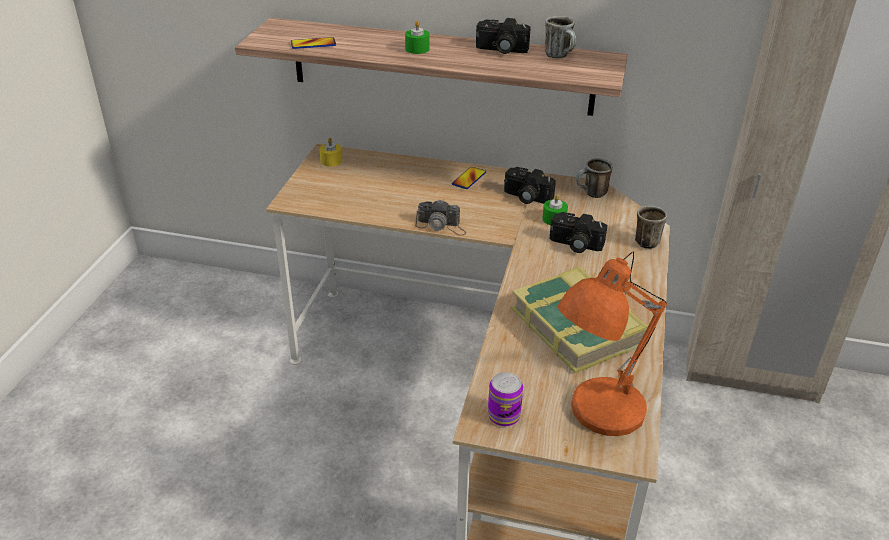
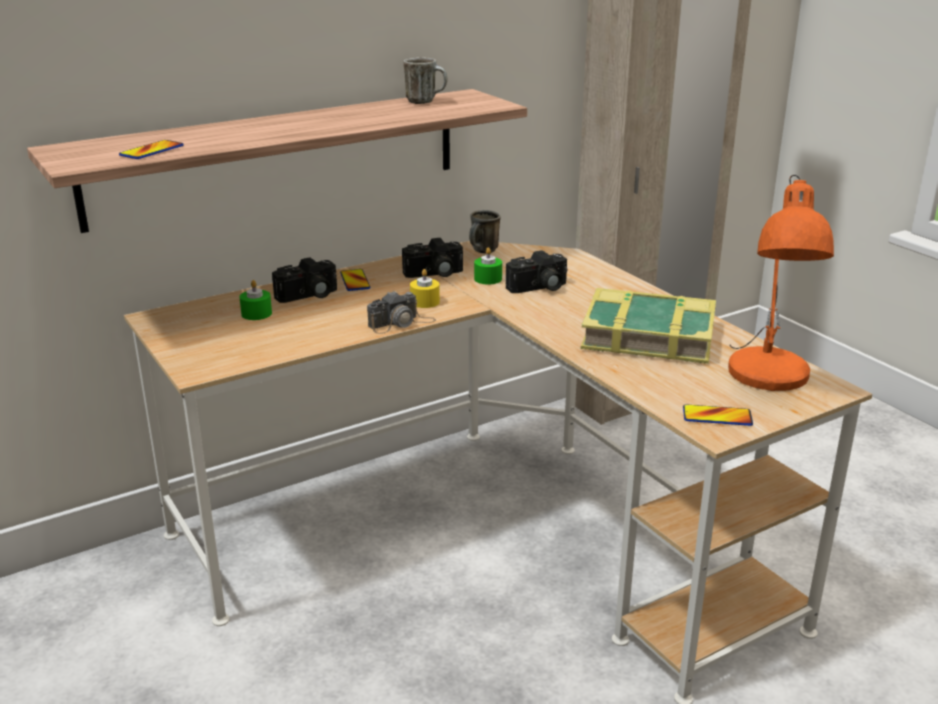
camera: 45 degrees left, 10 degrees down
(331, 161) = (175, 321): yellow candle -> yellow candle (425, 302)
(417, 49) = (280, 127): green candle -> green candle (256, 313)
(501, 50) = (363, 110): camera -> camera (308, 296)
(504, 416) = (717, 417): can -> phone
(646, 240) = (583, 264): mug -> none

